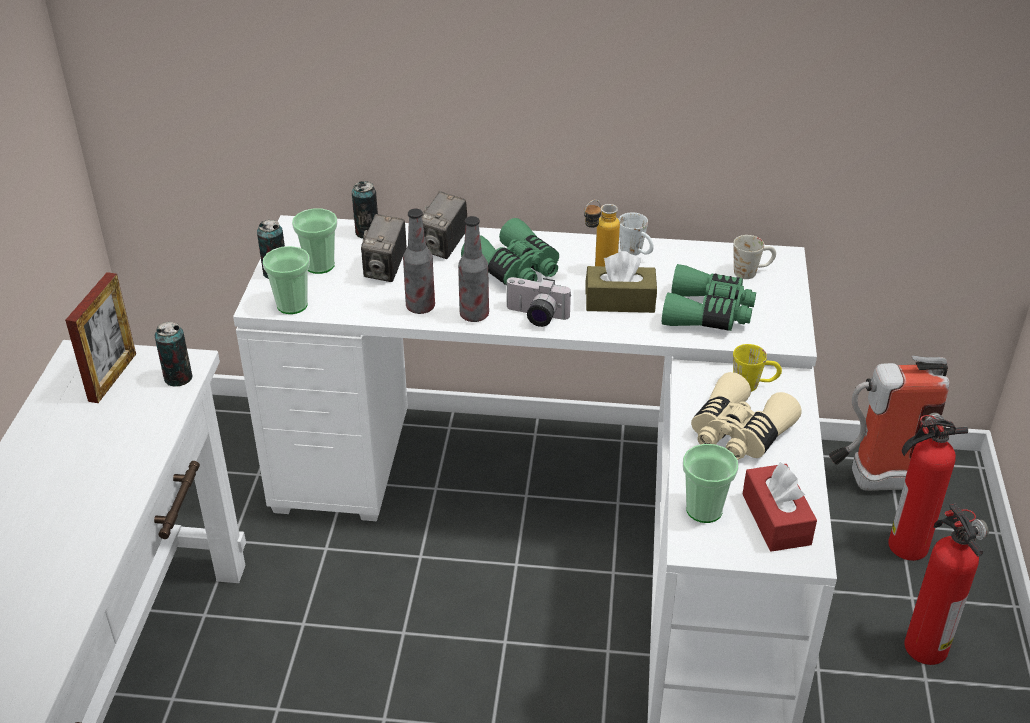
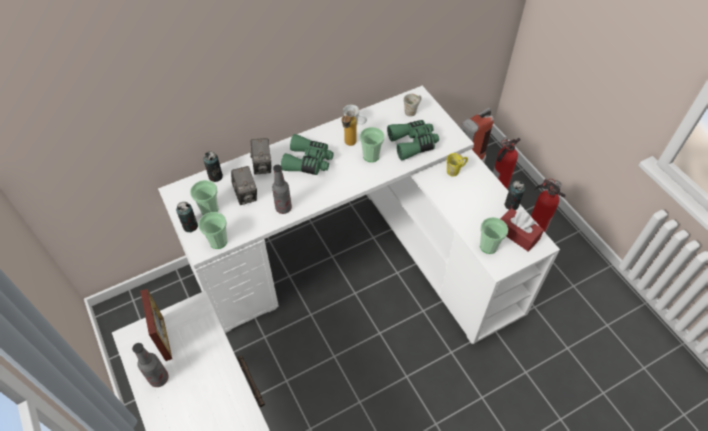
camera: 35 degrees left, 15 degrees up
(178, 378) = (200, 318): can -> can (511, 205)
(474, 315) = (313, 199): bottle -> bottle (159, 378)
(535, 317) = (341, 185): camera -> none
(620, 301) = (371, 156): brown tissue box -> cup
(738, 433) = (470, 199): beige binoculars -> none

